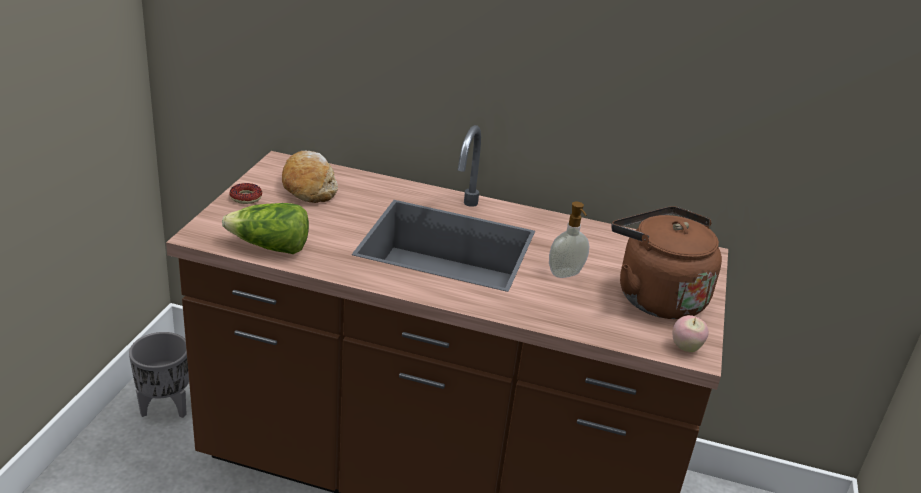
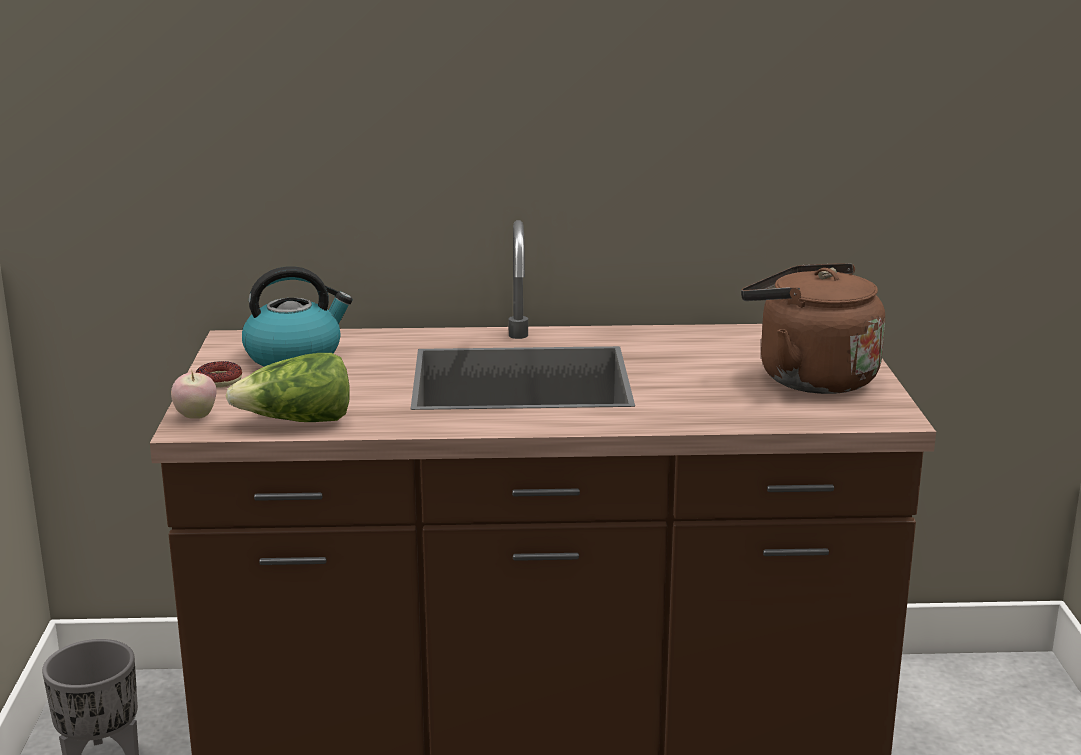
camera: 15 degrees left, 10 degrees down
(309, 186) = (295, 356): bread -> kettle
(566, 274) = (690, 378): soap dispenser -> none
(686, 348) = (879, 415): apple -> apple (196, 416)

